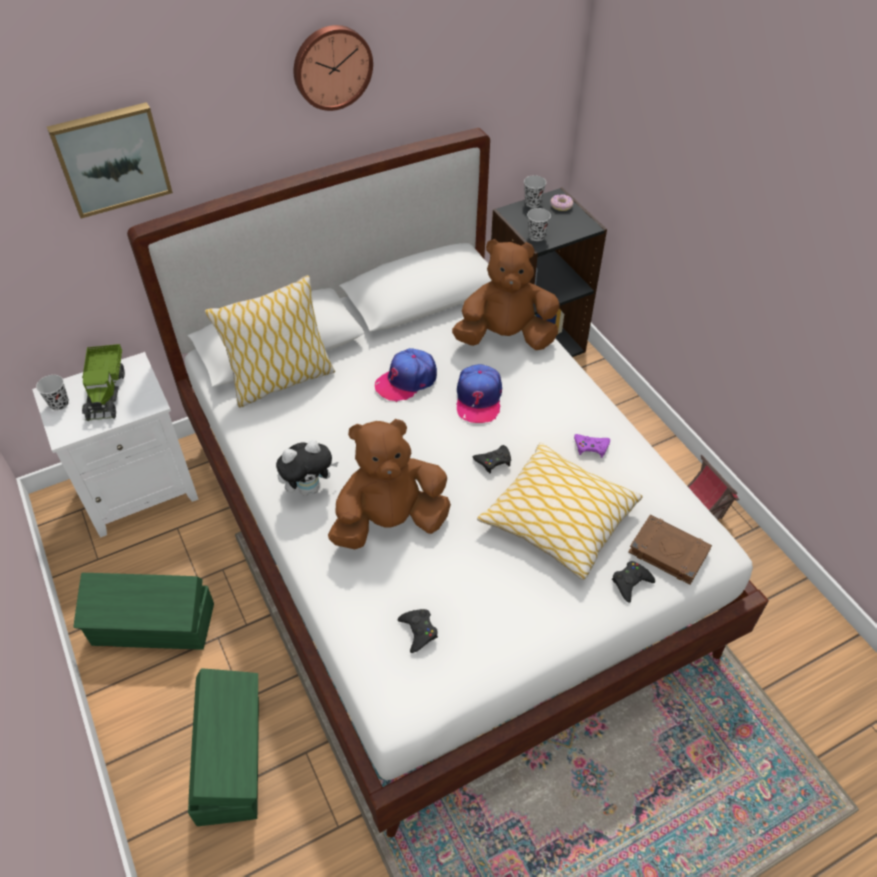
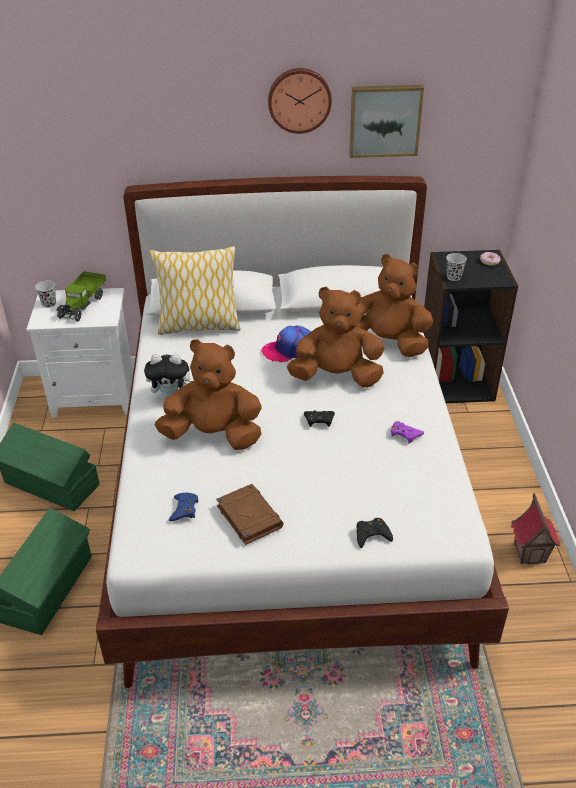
camera: 25 degrees right, 10 degrees down
(111, 158) = (123, 132): picture -> picture (384, 120)
(418, 631) = (184, 509): black game controller -> blue game controller
(478, 398) = (337, 377): cap -> brown plush toy
(533, 203) = (466, 254): black cup -> none
(558, 519) = (343, 474): pillow -> none
(667, 551) = (418, 524): brown book -> brown book (248, 516)

